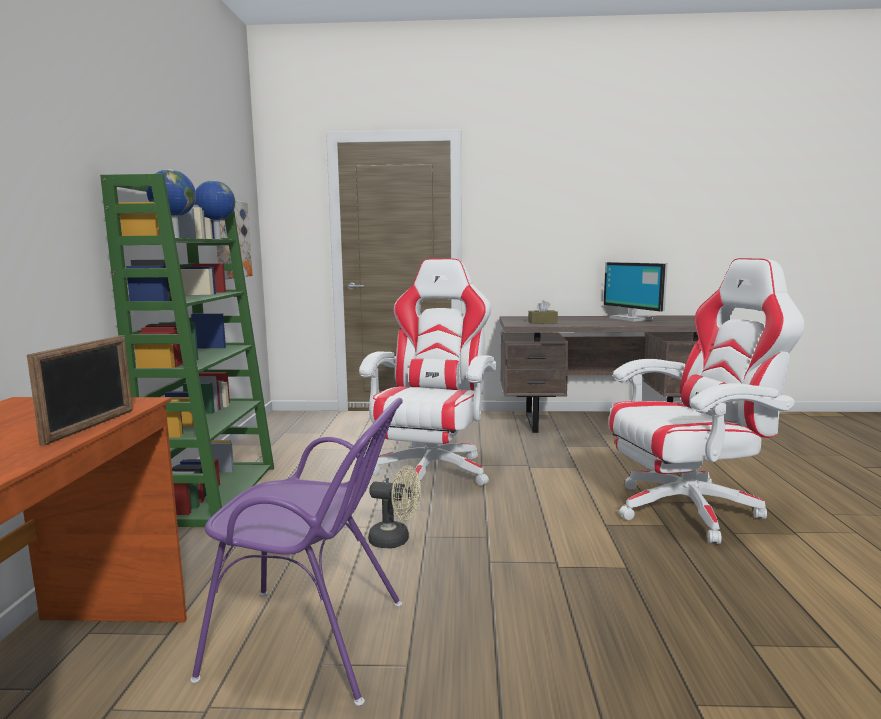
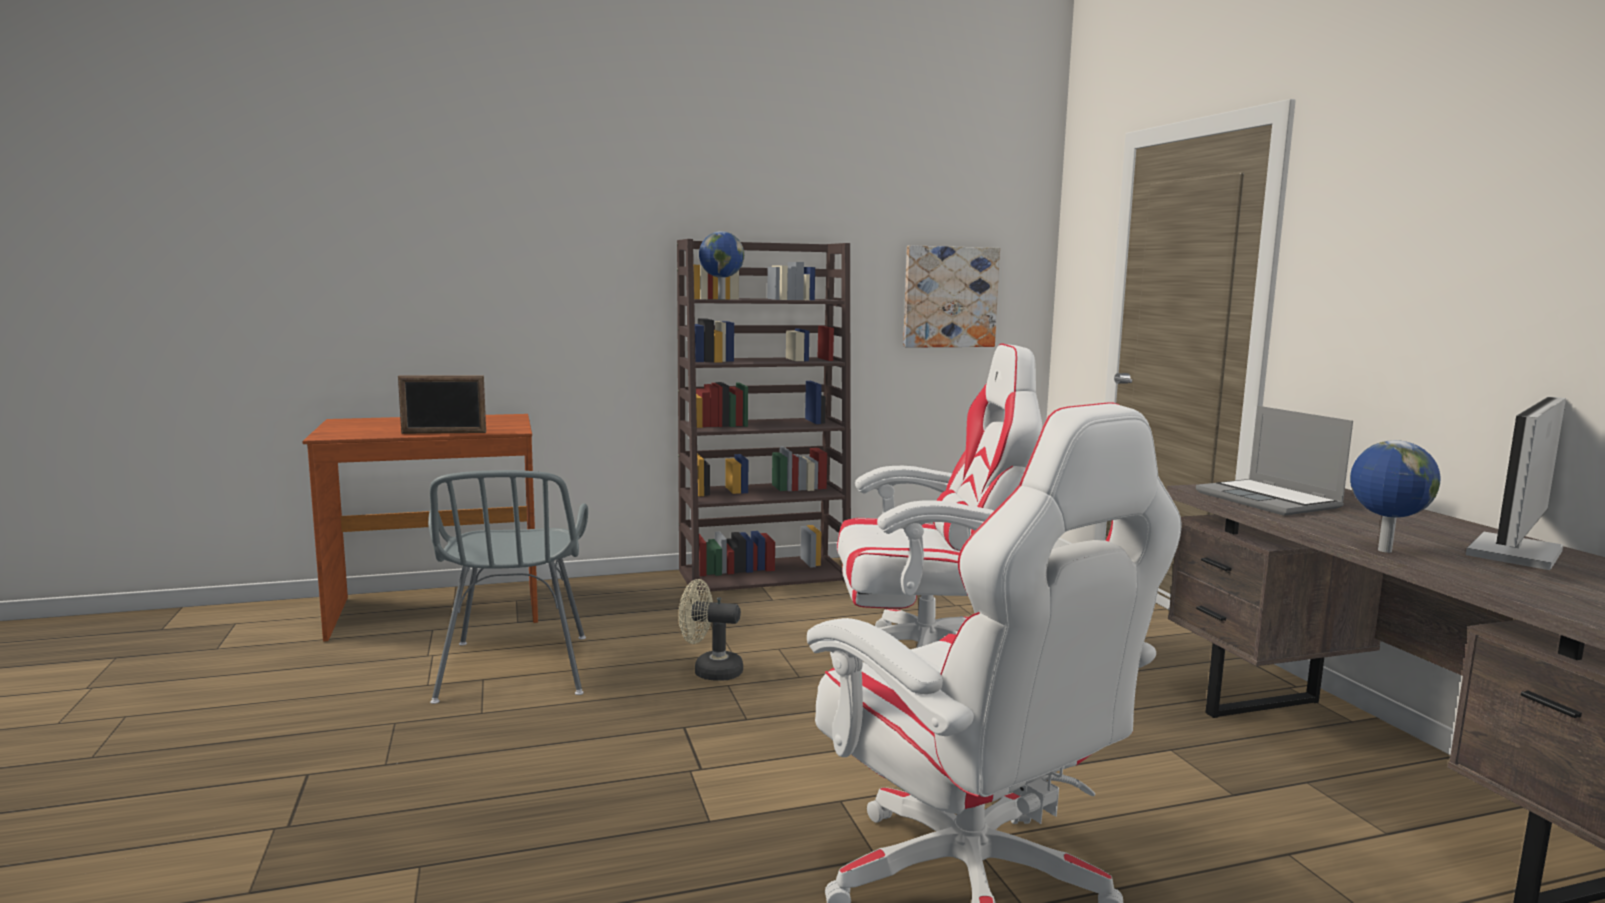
camera: 70 degrees right, 0 degrees up
(213, 493) = (764, 576): green bookcase -> brown bookcase
(217, 239) = (814, 300): globe -> globe (1383, 550)
(314, 640) = (515, 670): purple chair -> grey chair
(396, 540) = (710, 671): beige fan -> beige fan turned 105 degrees clockwise
(542, 322) = (1270, 500): brown tissue box -> laptop

